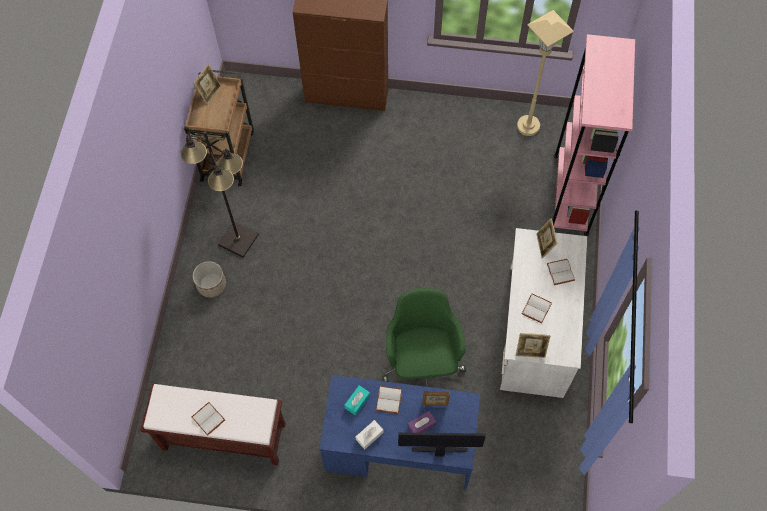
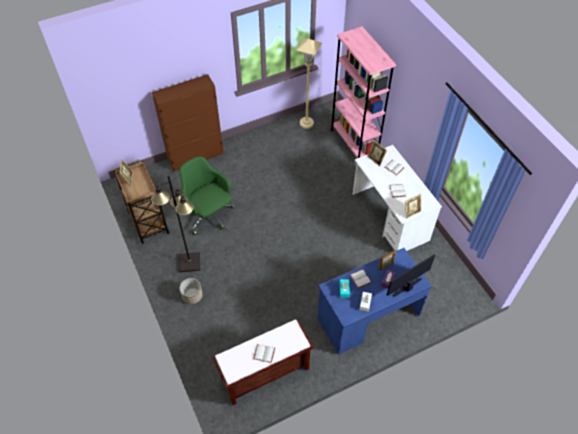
camera: 35 degrees left, 10 degrees down
(422, 362) = (345, 266): green office chair -> green office chair (209, 215)

